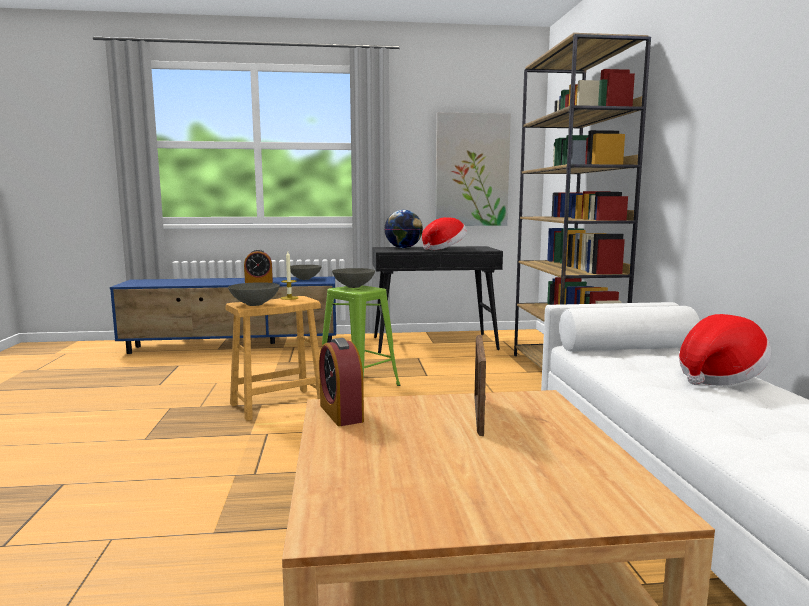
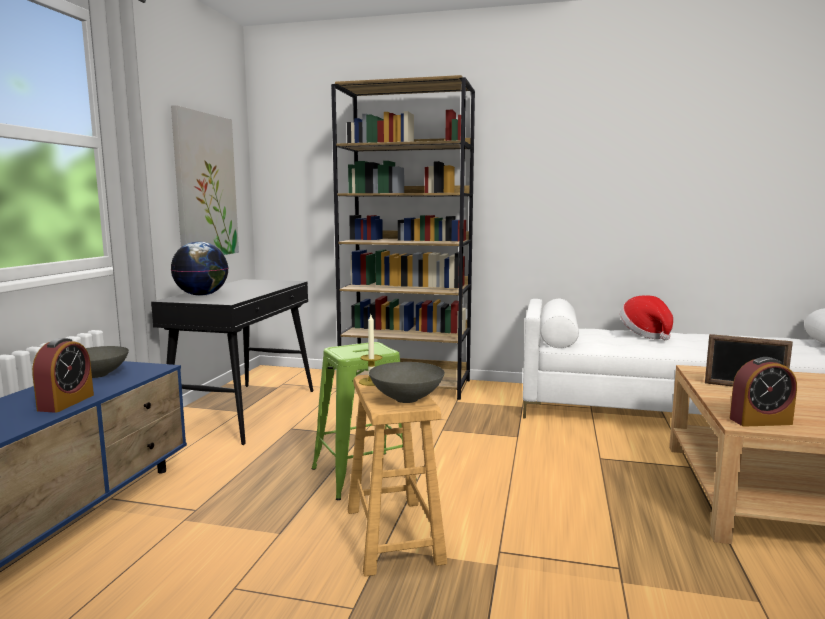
camera: 70 degrees left, 0 degrees up
(353, 286) = (347, 349): grey bowl -> none
(444, 249) = (251, 288): hat -> none

